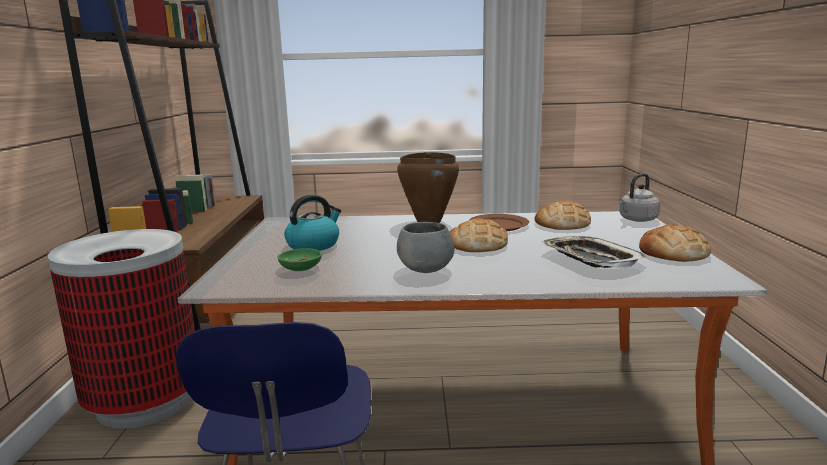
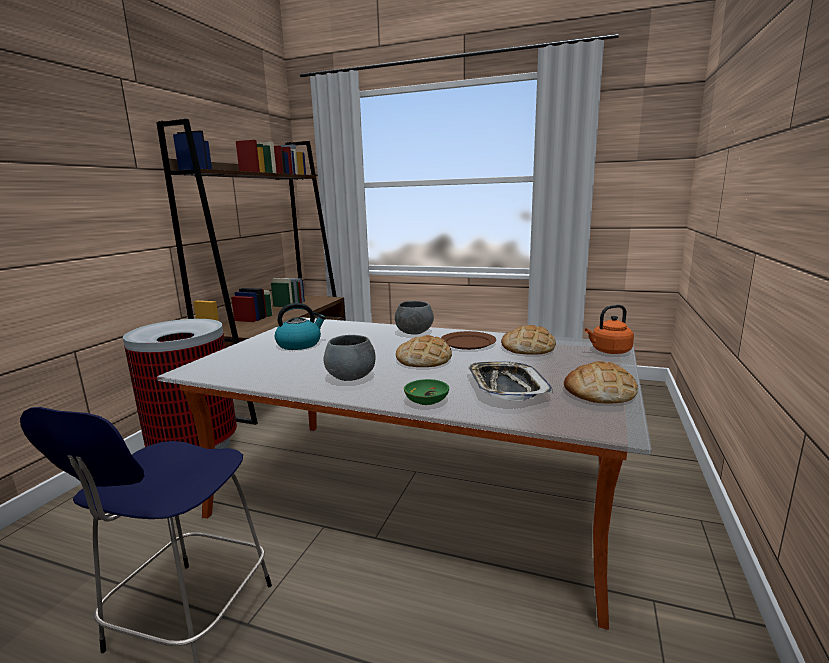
camera: 20 degrees right, 0 degrees up
(300, 267) = (264, 362): green bowl -> green bowl (426, 400)
(428, 221) = (414, 333): brown cooking pot -> grey bowl
(636, 220) = (609, 351): grey kettle -> orange kettle

